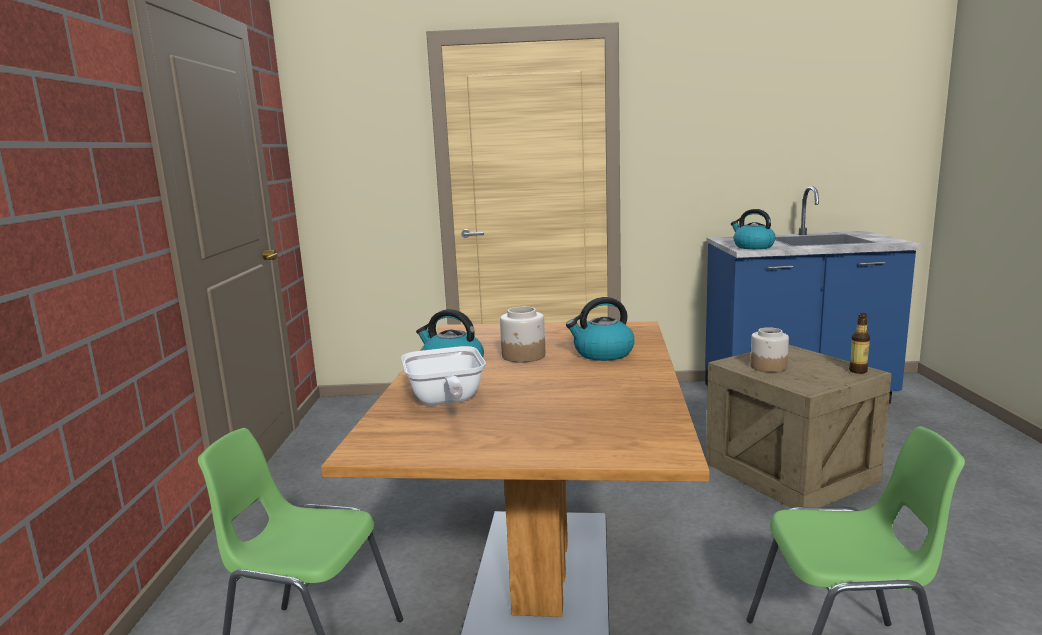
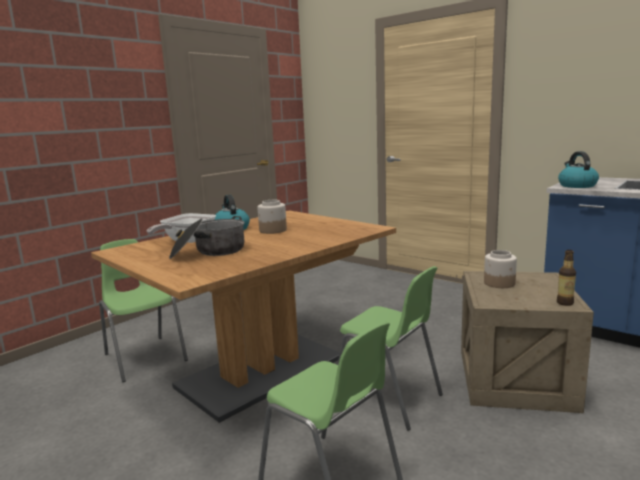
camera: 40 degrees right, 0 degrees up
(544, 406) = (209, 252): none -> cooking pot
(602, 353) = (308, 237): kettle -> none
(729, 544) = (388, 398): none -> green chair

